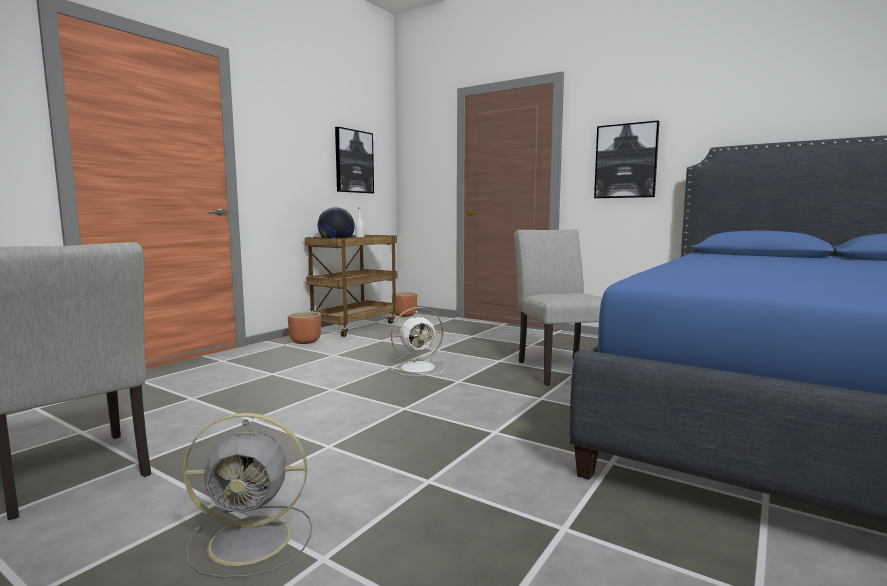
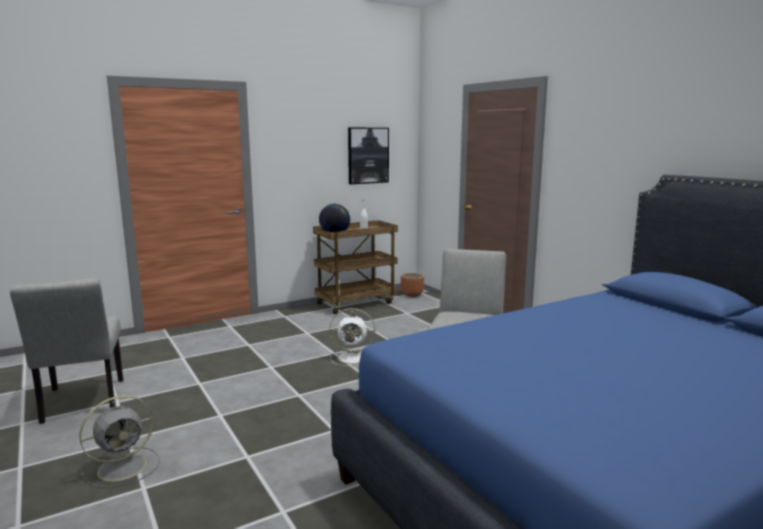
camera: 25 degrees right, 5 degrees up
(254, 539) = (125, 467): grey fan -> grey fan turned 60 degrees counterclockwise
(305, 341) = (302, 315): brown planter -> none
(626, 161) = (594, 175): picture -> none

